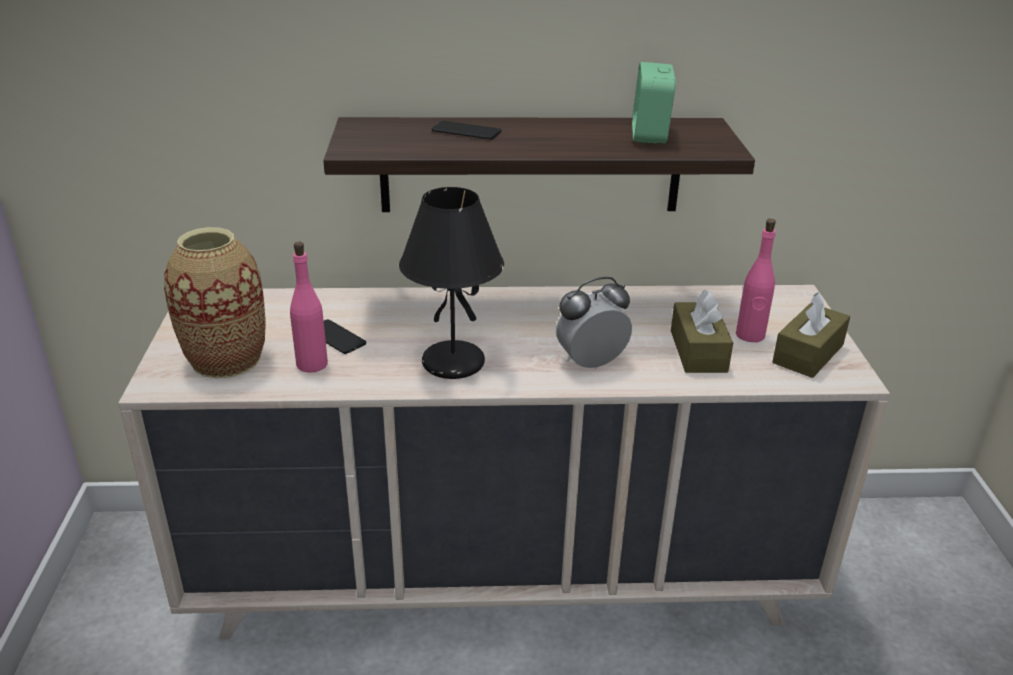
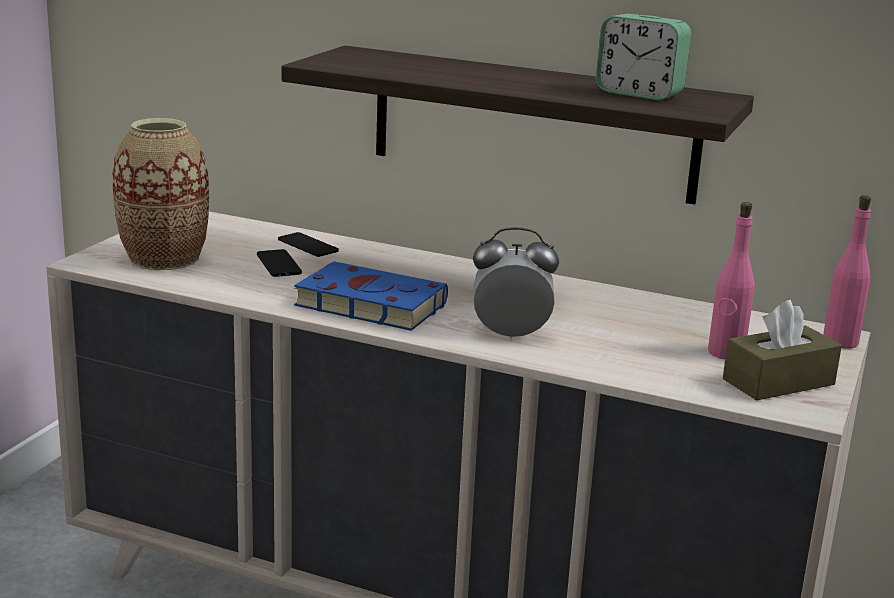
camera: 25 degrees right, 10 degrees down
(312, 364) = (235, 277): pink bottle -> pink bottle (840, 341)
(452, 364) = (366, 304): black table lamp -> blue book
(466, 131) = (448, 67): phone -> phone (308, 245)
(649, 134) = (639, 93): alarm clock -> alarm clock turned 90 degrees counterclockwise
(698, 351) = (645, 351): brown tissue box -> none

